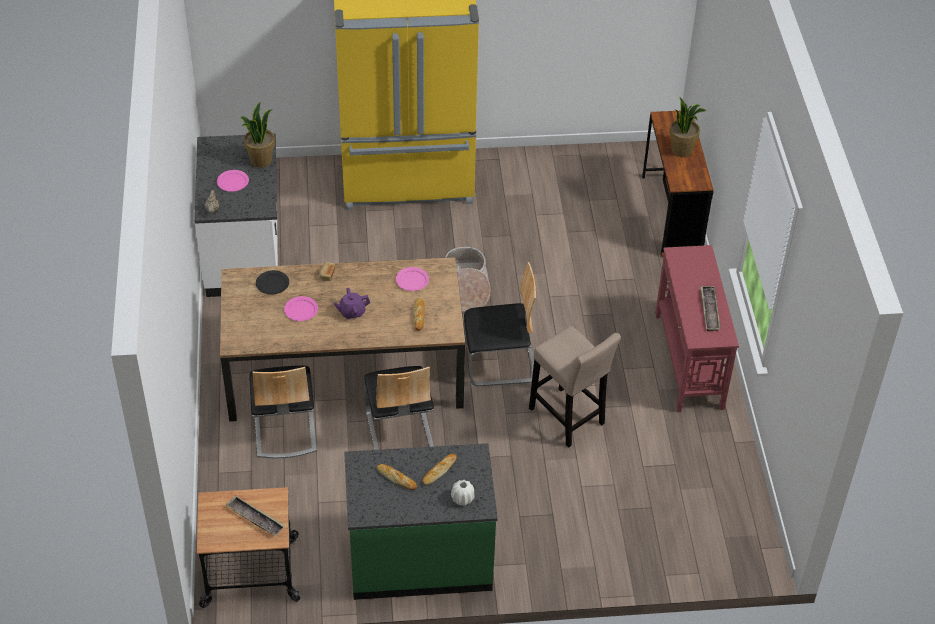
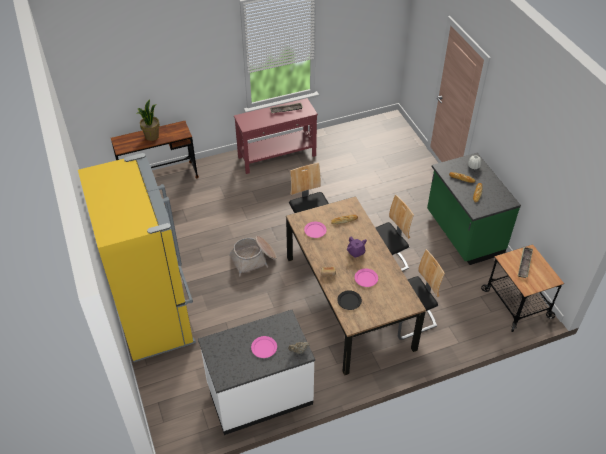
camera: 105 degrees left, 0 degrees up
(260, 160) = (233, 337): potted plant -> none
(568, 419) = (340, 194): beige stool -> none

